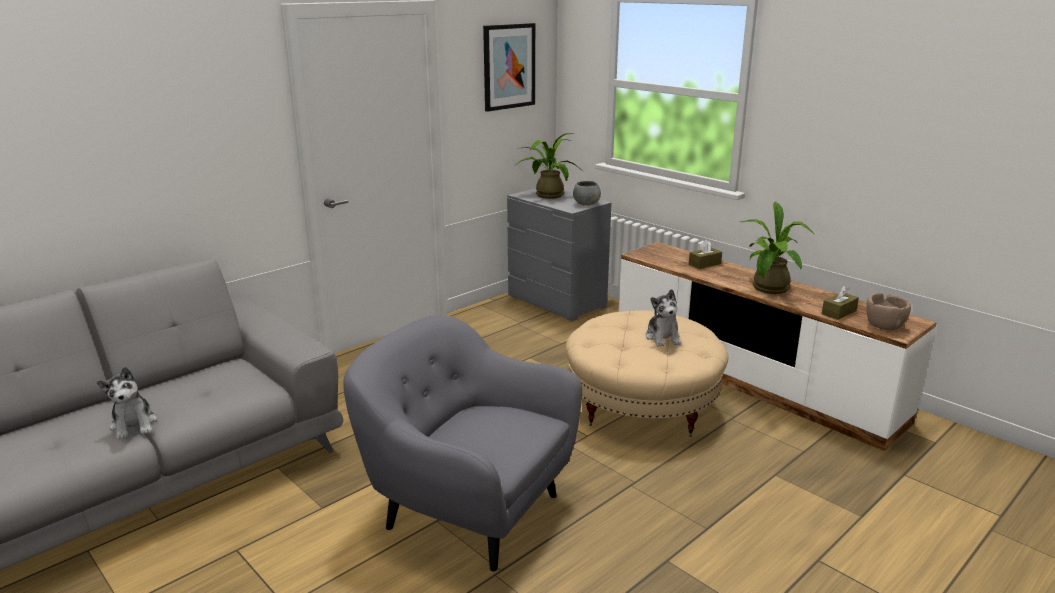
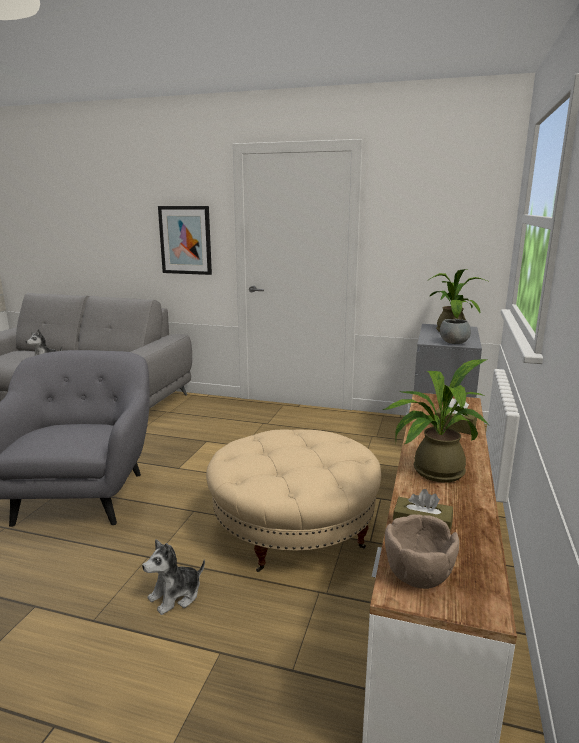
camera: 60 degrees right, 5 degrees down
(509, 66) = (445, 202): picture -> picture (185, 240)
(663, 338) = (299, 463): plush toy -> plush toy (175, 596)

